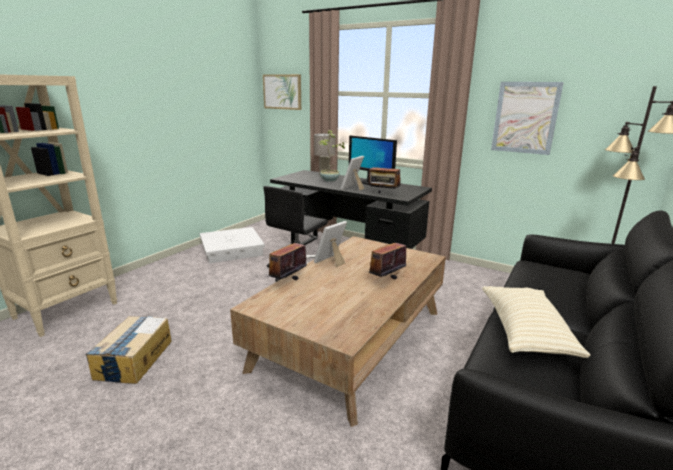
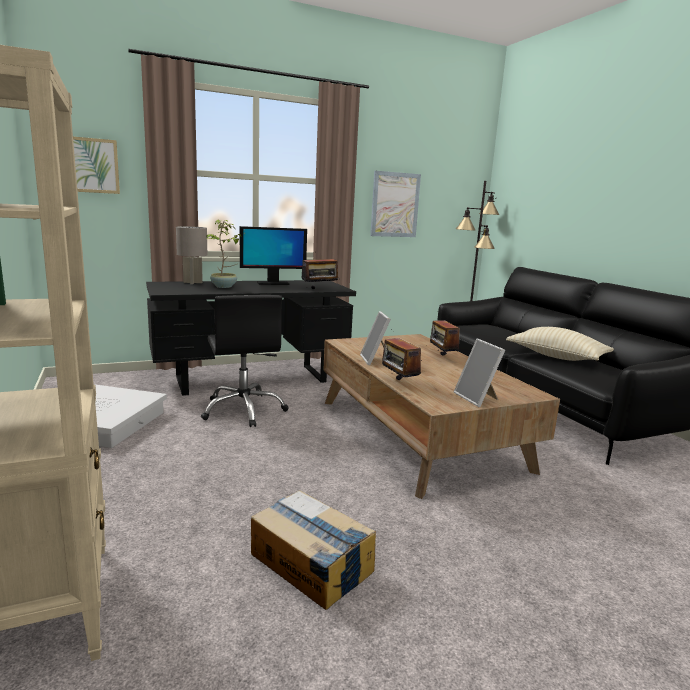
camera: 55 degrees left, 5 degrees down
(353, 188) = (276, 289): picture frame -> picture frame (477, 398)

